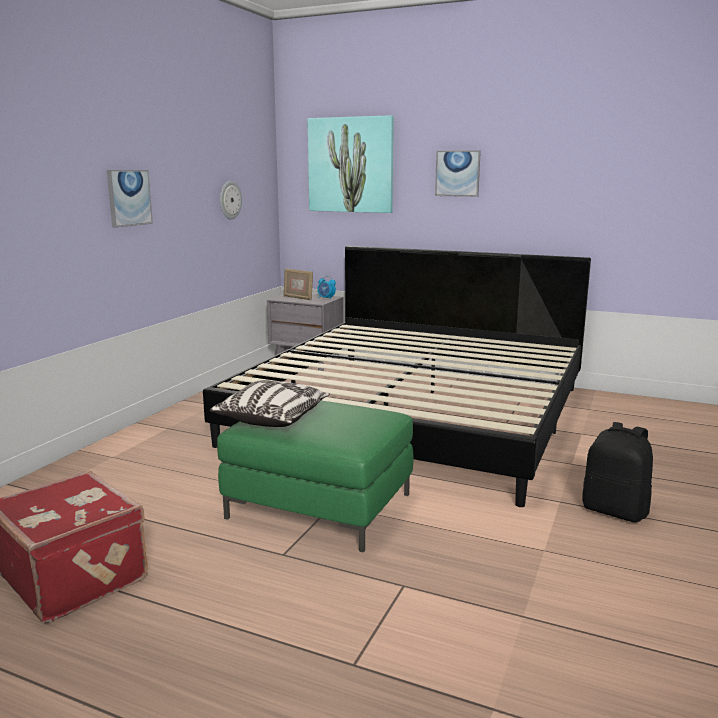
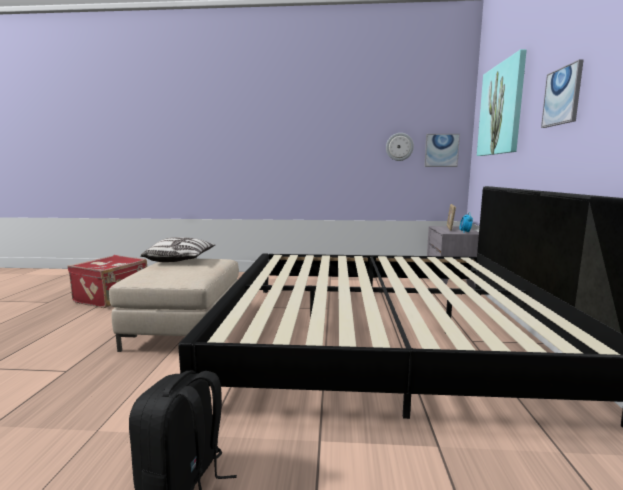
camera: 70 degrees right, 5 degrees down
(129, 198) = (296, 142): picture -> picture (441, 150)
(320, 506) = (185, 329): green ottoman -> beige ottoman

